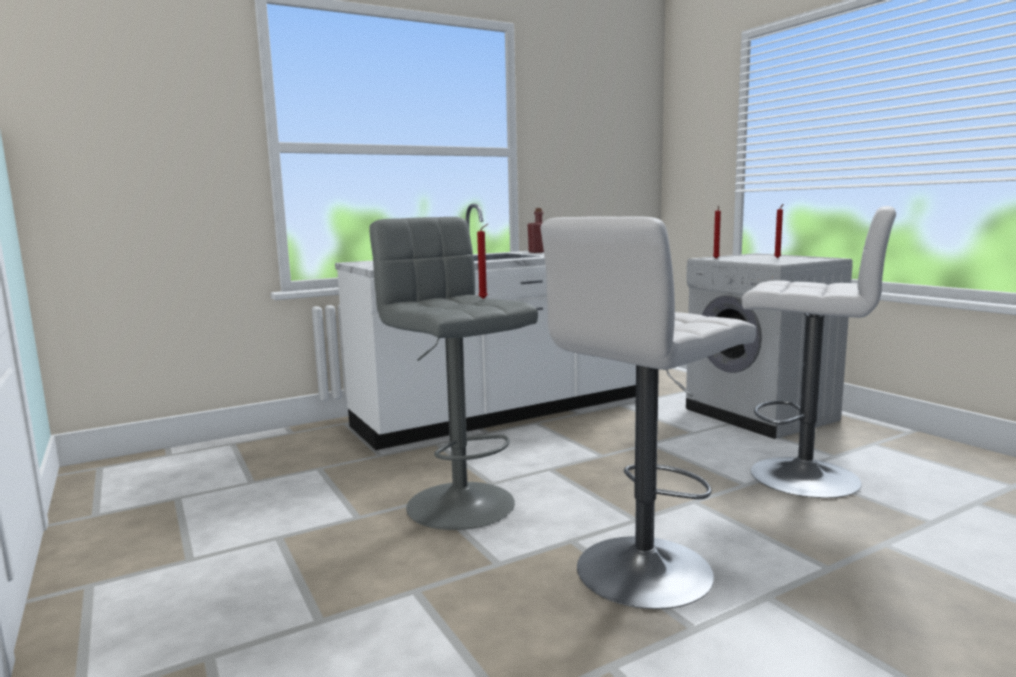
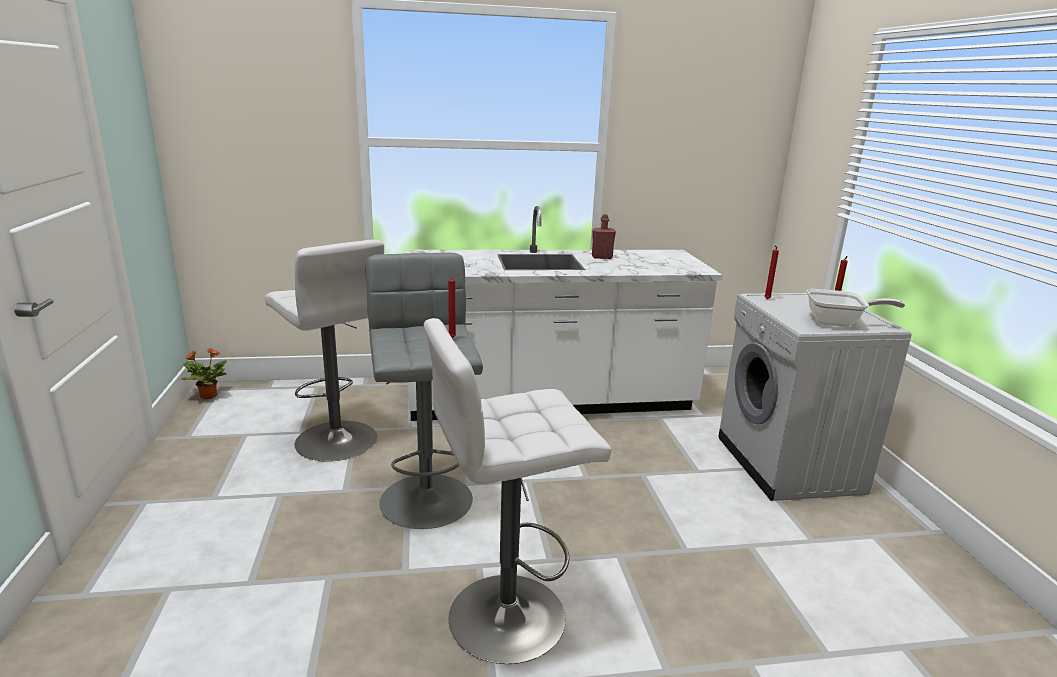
camera: 20 degrees right, 10 degrees up
(90, 475) = (208, 396): none -> potted plant
(795, 260) = (839, 323): none -> frying pan
(805, 478) = (752, 559): white stool -> white stool (336, 441)

